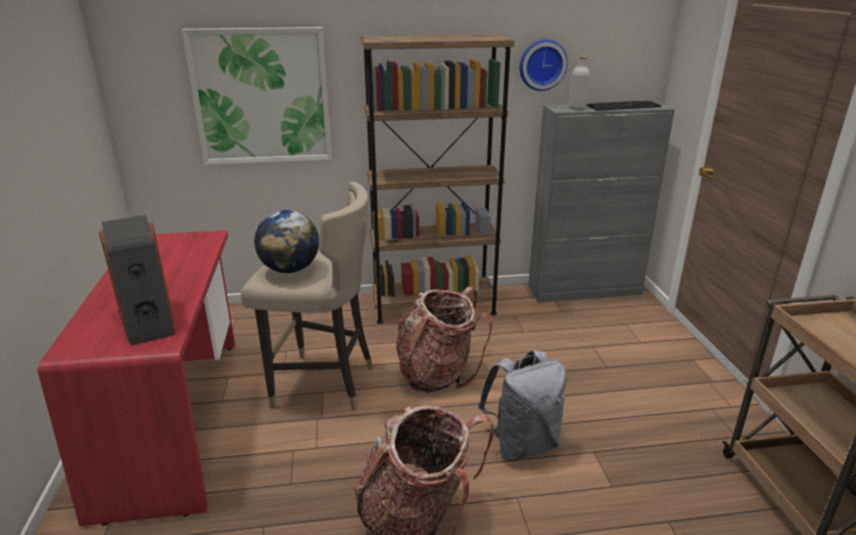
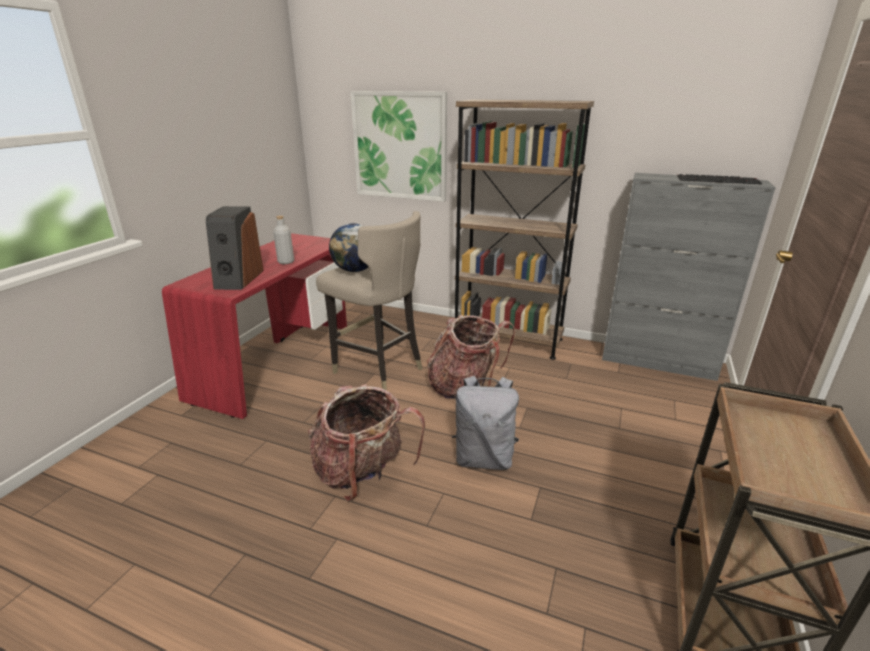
camera: 30 degrees right, 0 degrees up
(542, 64) = (639, 133): wall clock -> none
(577, 108) = (662, 177): grey bottle -> grey bottle (286, 262)

